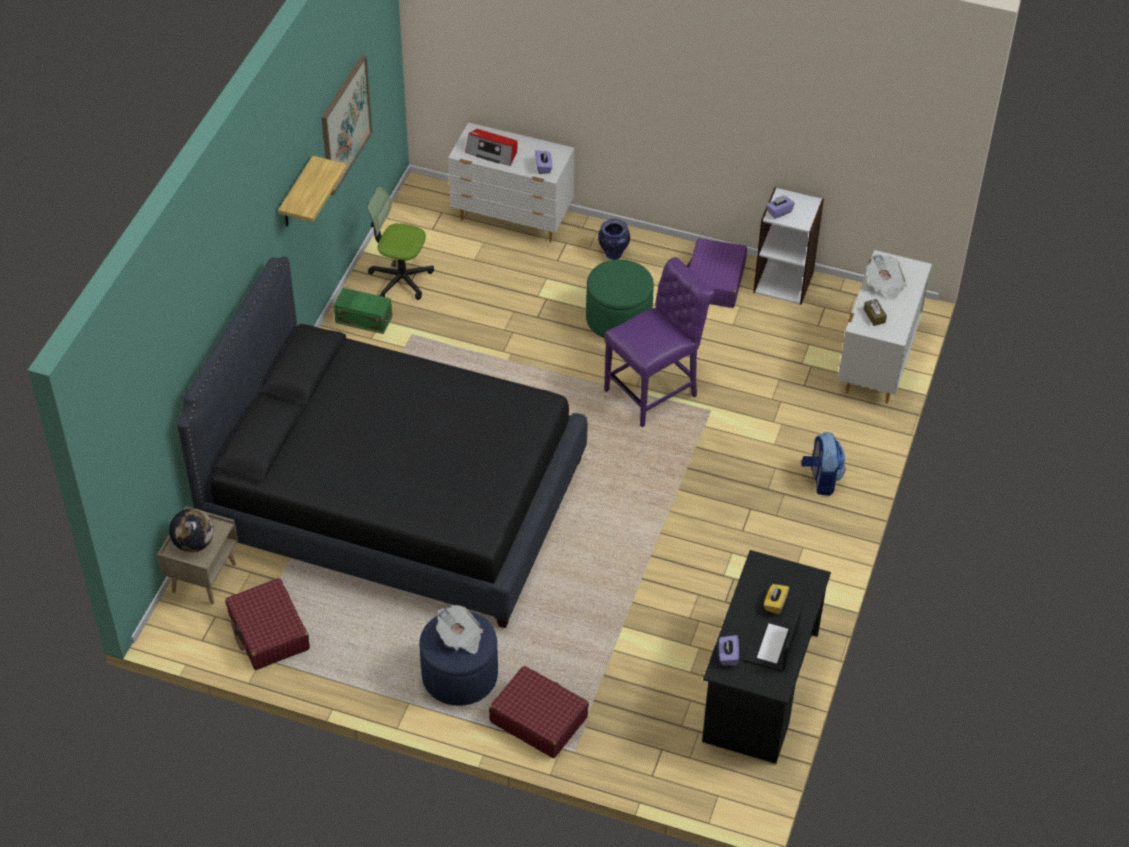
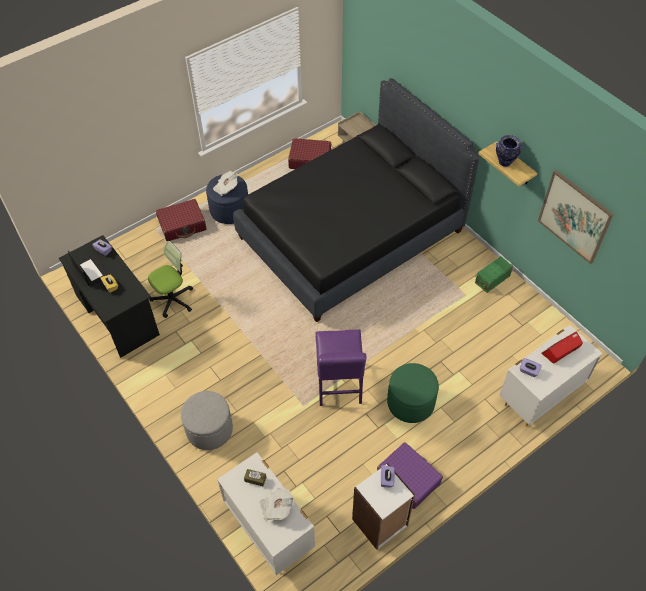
camera: 125 degrees right, 5 degrees up
(194, 543) = (357, 125): globe -> none
(400, 279) = (516, 311): office chair -> office chair (173, 299)
(613, 254) = (472, 434): vase -> vase (505, 162)
(821, 479) = (209, 429): backpack -> grey ottoman

